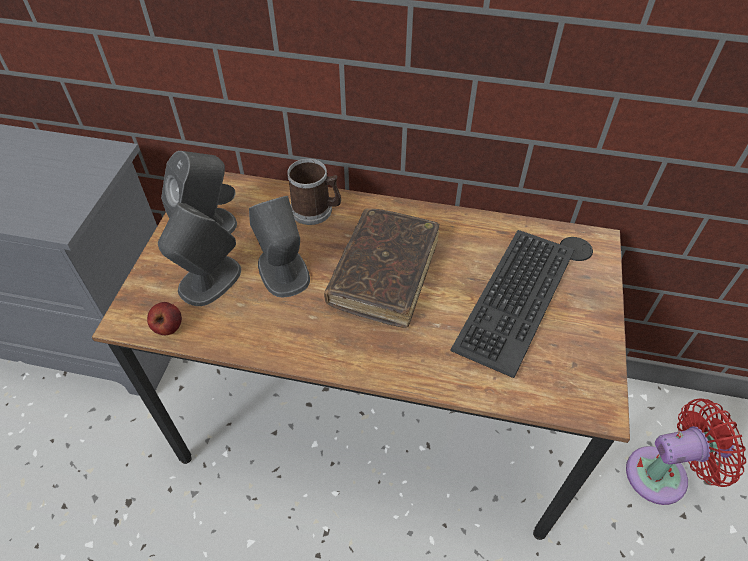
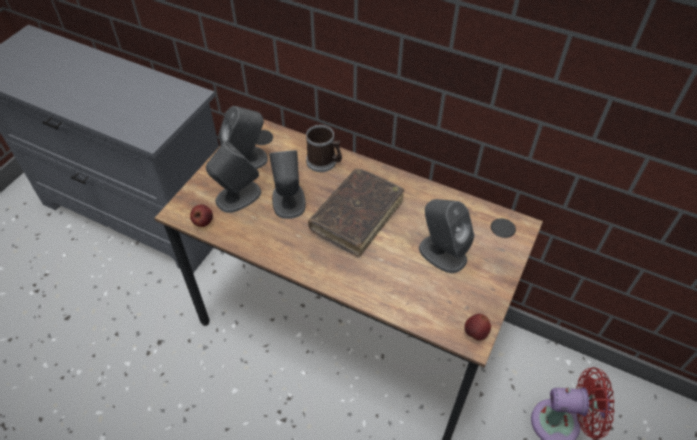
camera: 15 degrees right, 0 degrees up
(513, 298) = (442, 253): keyboard -> grey speaker
(599, 398) = (475, 333): none -> apple

